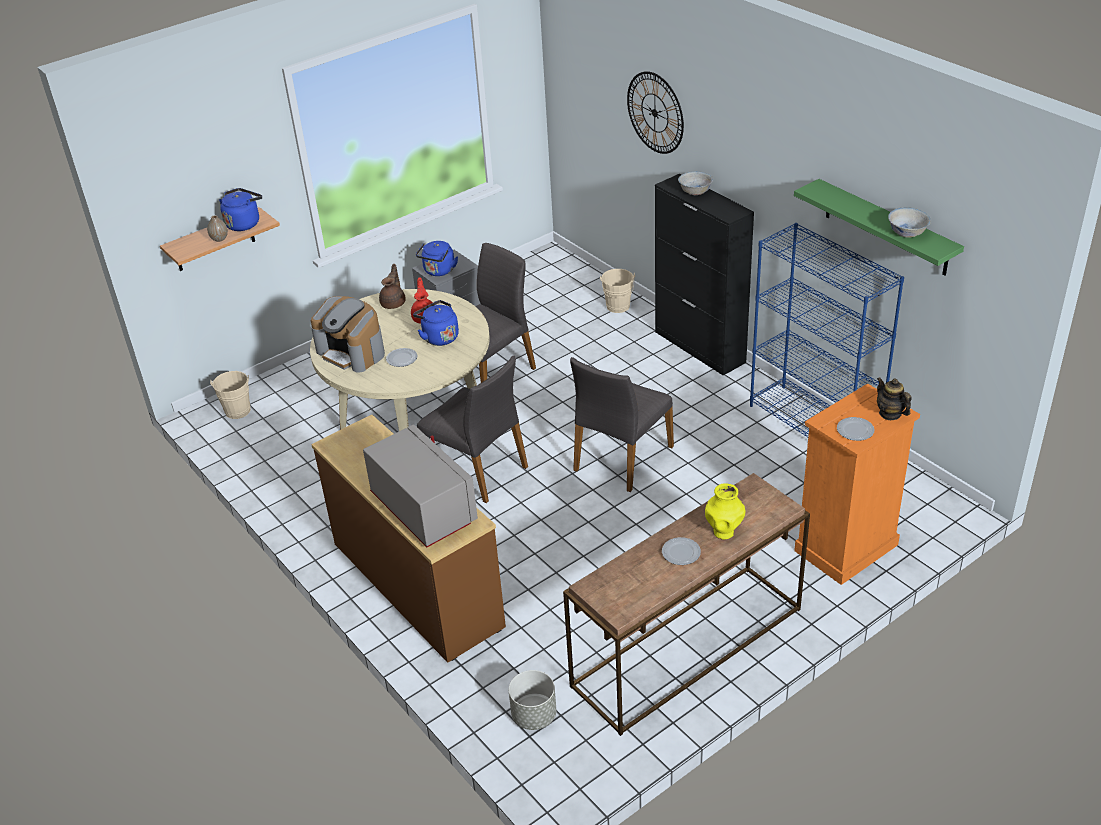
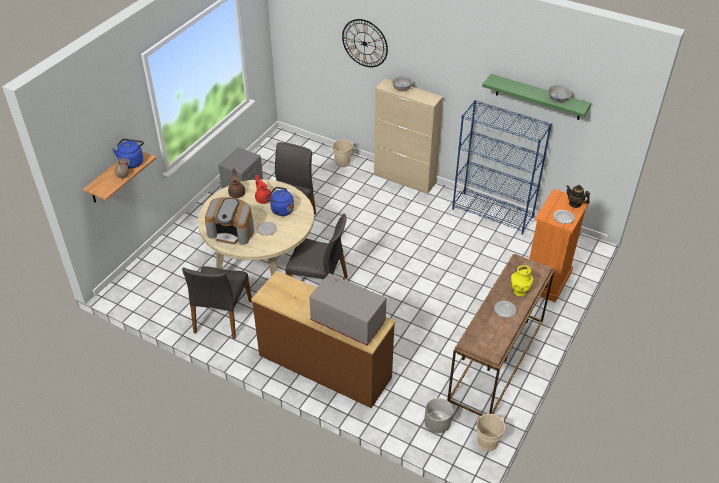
camera: 25 degrees left, 5 degrees up
(238, 409) = (138, 283): beige bucket -> beige bucket (486, 440)
(438, 271) = (237, 164): blue kettle -> none
(621, 458) = (398, 258): grey chair -> grey chair (222, 317)
(700, 347) = (405, 179): black cabinet -> beige cabinet

